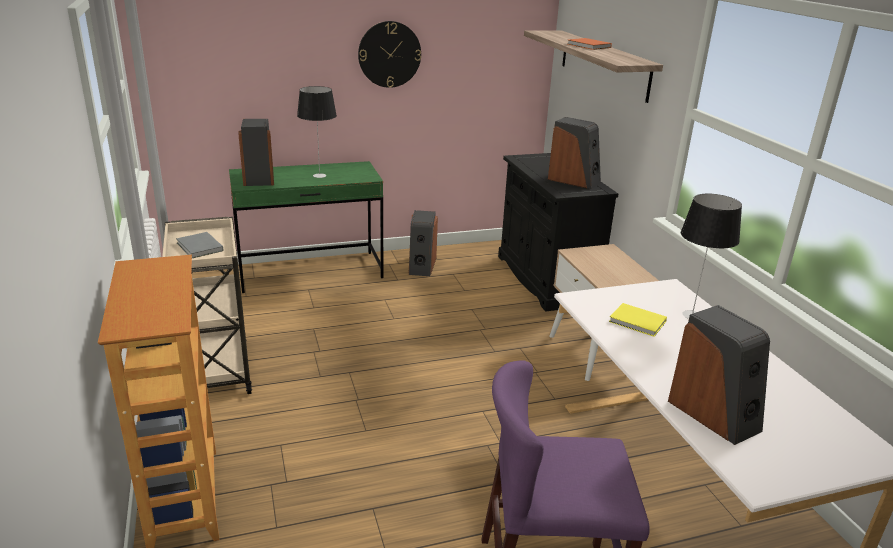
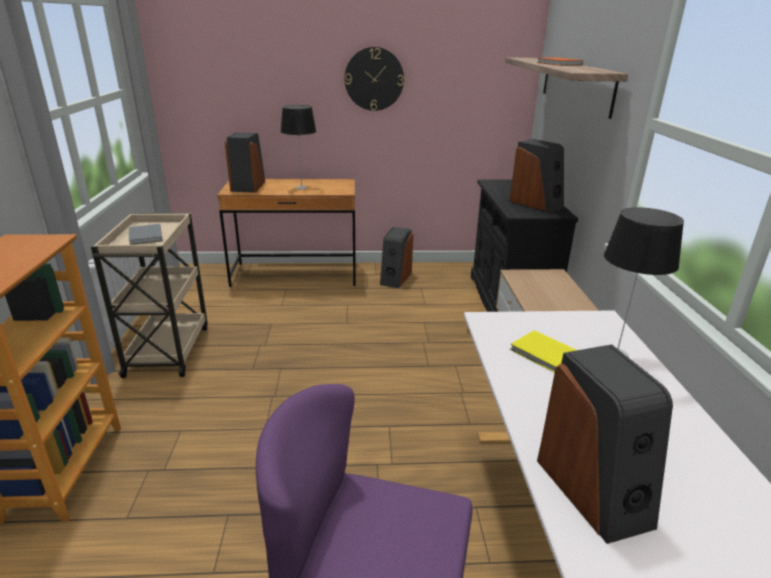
camera: 15 degrees right, 0 degrees up
(310, 272) = (295, 274): green desk -> brown desk

